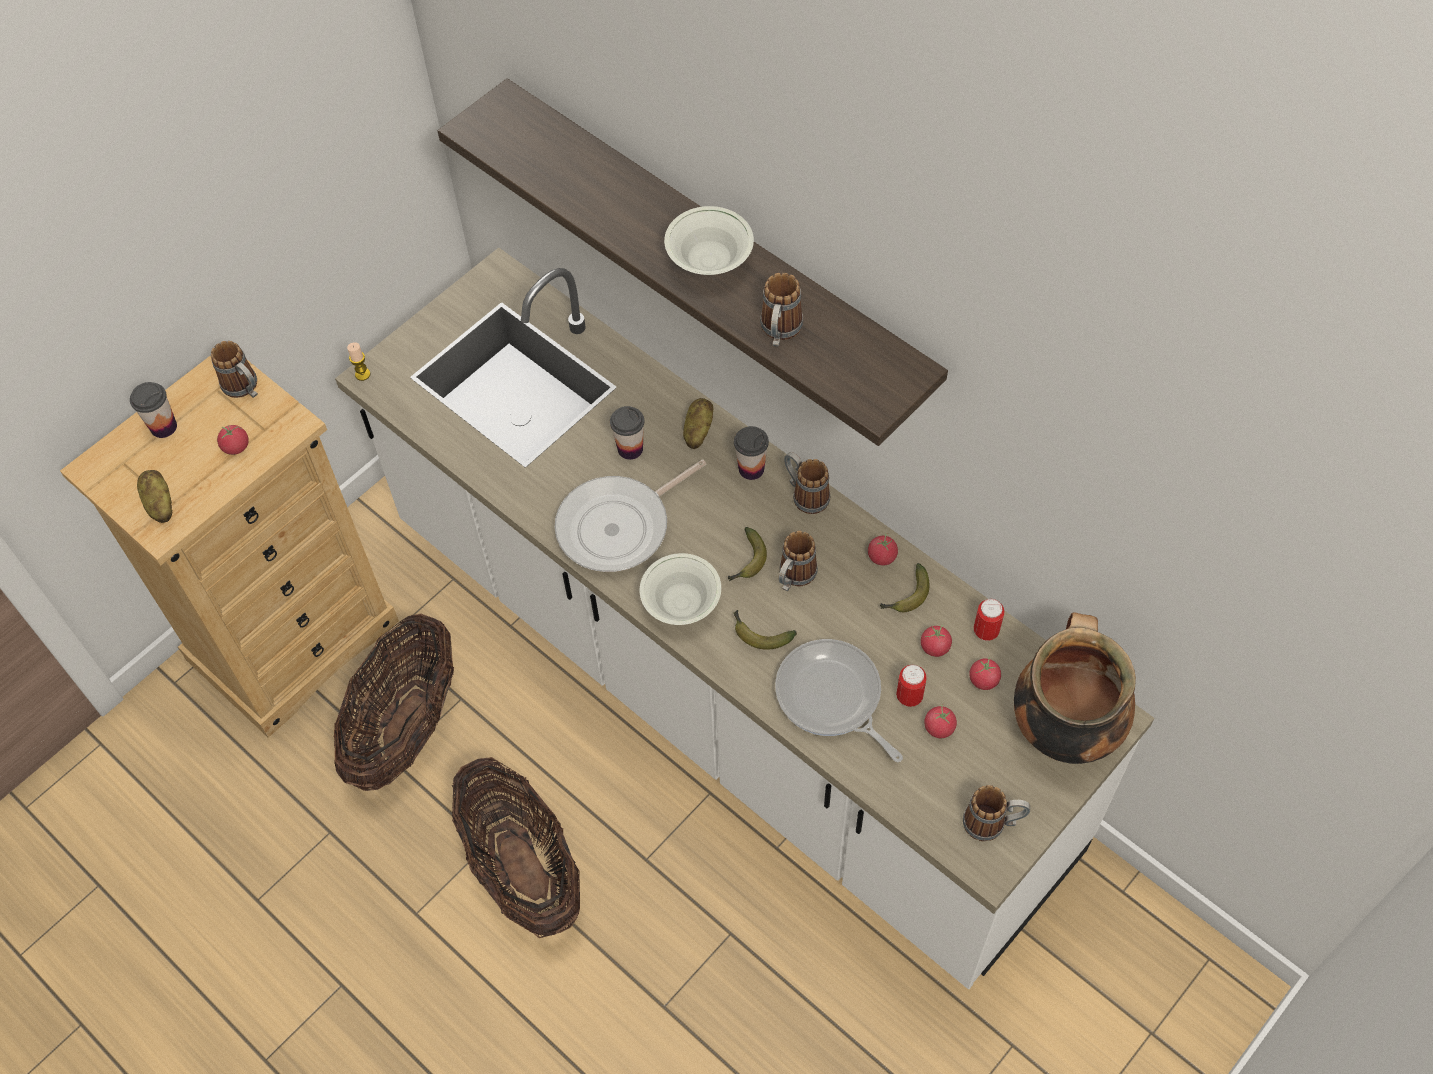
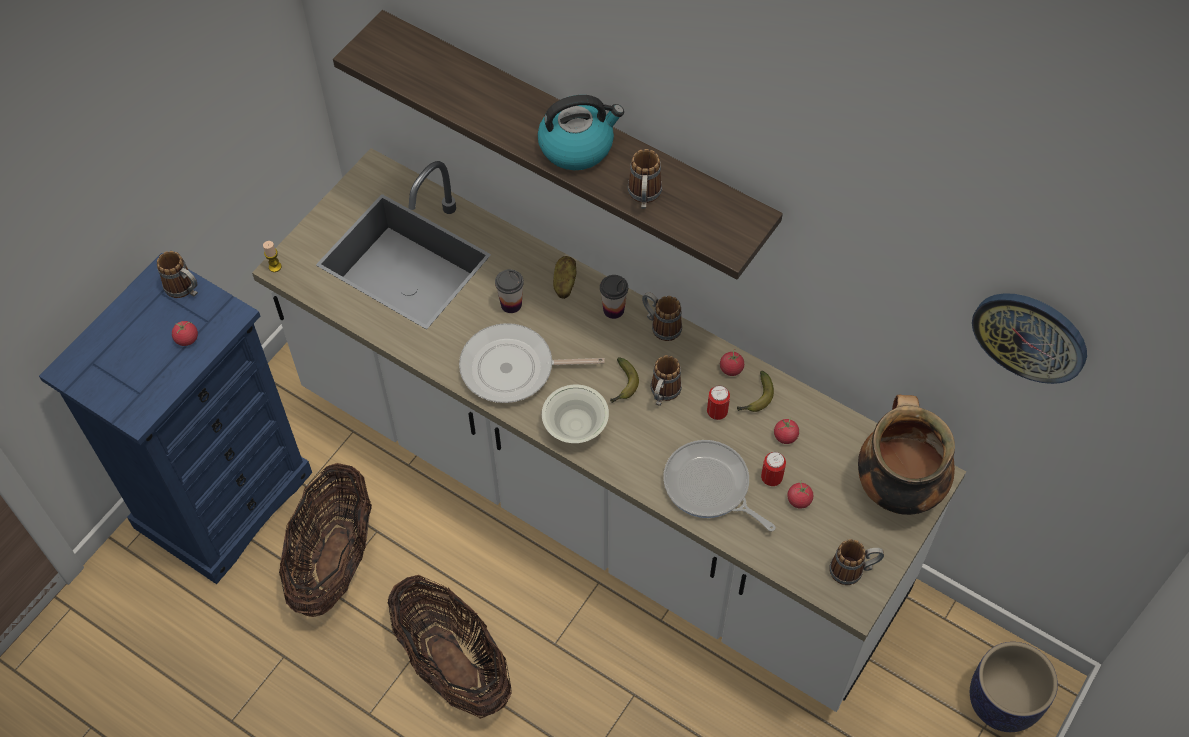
camera: 10 degrees left, 0 degrees up
(159, 505) = (131, 394): potato -> none
(163, 427) = (121, 329): cup -> none
(293, 639) = (224, 499): beige dresser -> blue dresser
(619, 526) = (513, 369): frying pan -> frying pan turned 45 degrees clockwise
(709, 262) = (577, 146): white bowl -> kettle
(759, 634) = (642, 442): banana -> none
(983, 680) = (828, 458): tomato -> none
(986, 631) = (823, 419): can -> can (717, 412)
(1180, 1006) = (1003, 703): none -> planter
(1238, 558) = (1030, 336): none -> wall clock

